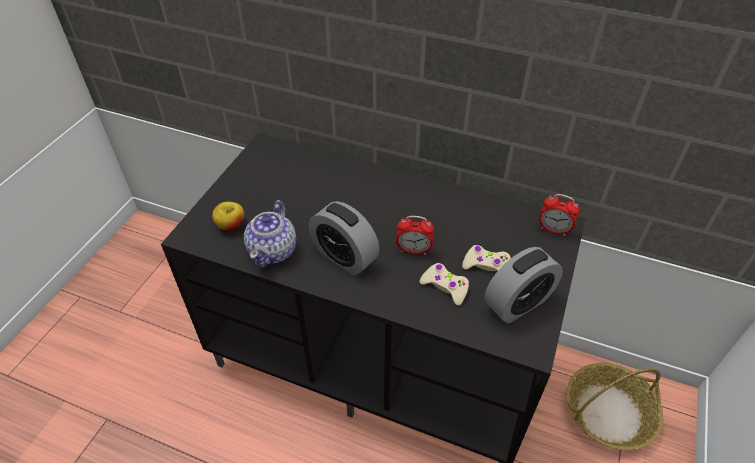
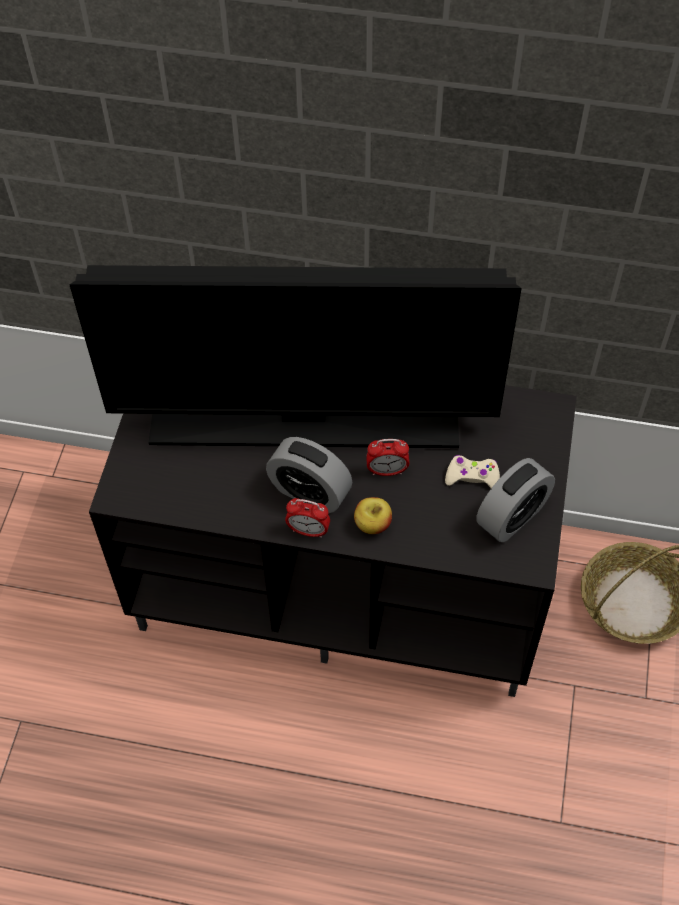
camera: 10 degrees left, 10 degrees up
(231, 225) = (164, 473): apple -> apple (372, 524)
(273, 250) = (225, 498): teapot -> none
(355, 207) = (305, 423): none -> television
(445, 287) = (430, 510): beige game controller -> none
(553, 230) = (541, 417): alarm clock -> alarm clock (308, 531)

